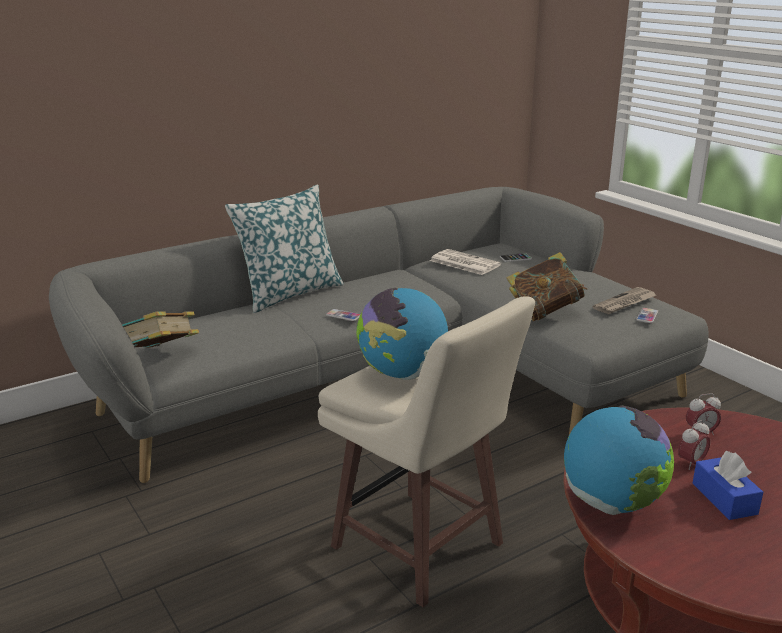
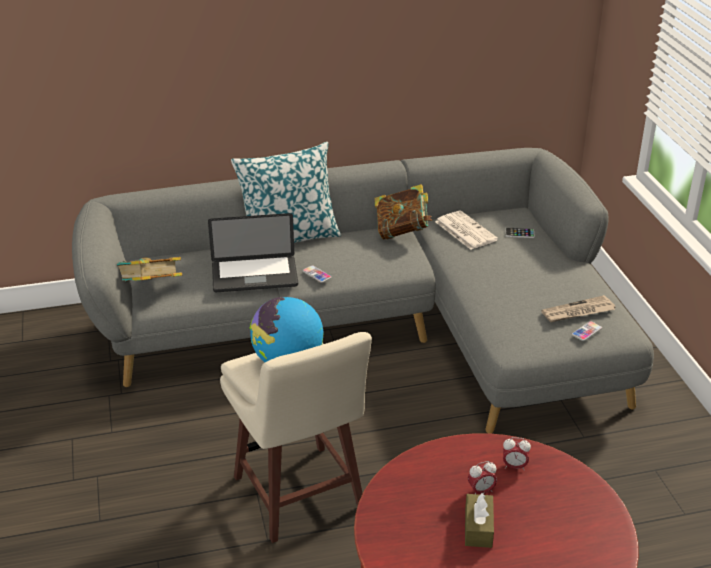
camera: 20 degrees right, 10 degrees up
(276, 326) = (254, 276): none -> laptop
(544, 311) = (496, 306): book -> book (402, 232)
(611, 503) = (388, 509): globe -> none
(724, 498) = (478, 528): blue tissue box -> brown tissue box

